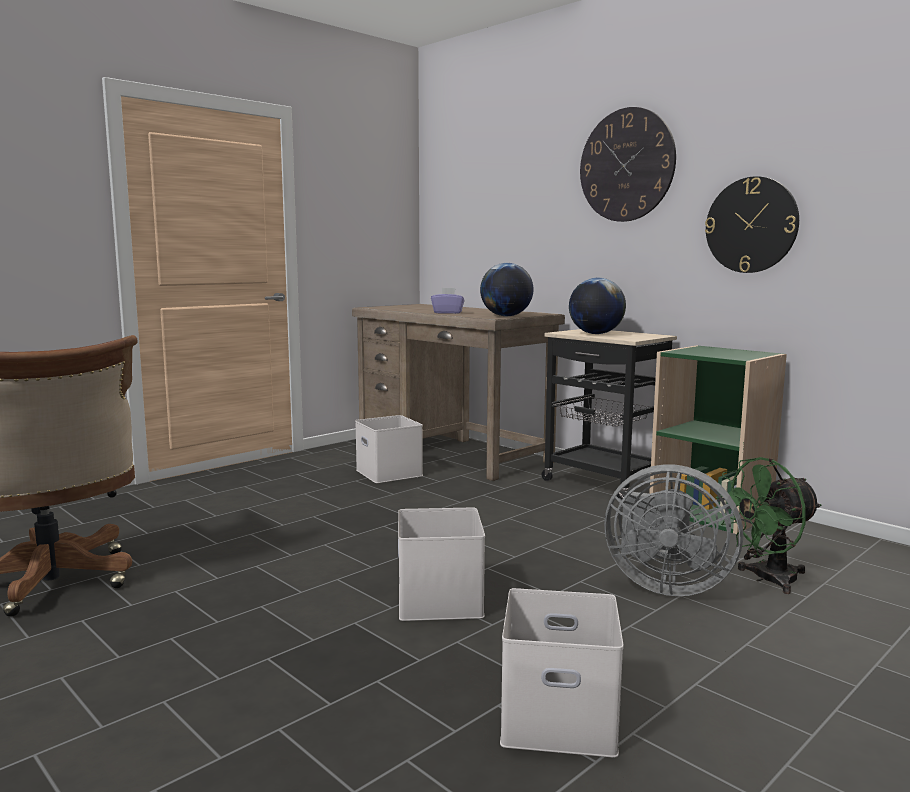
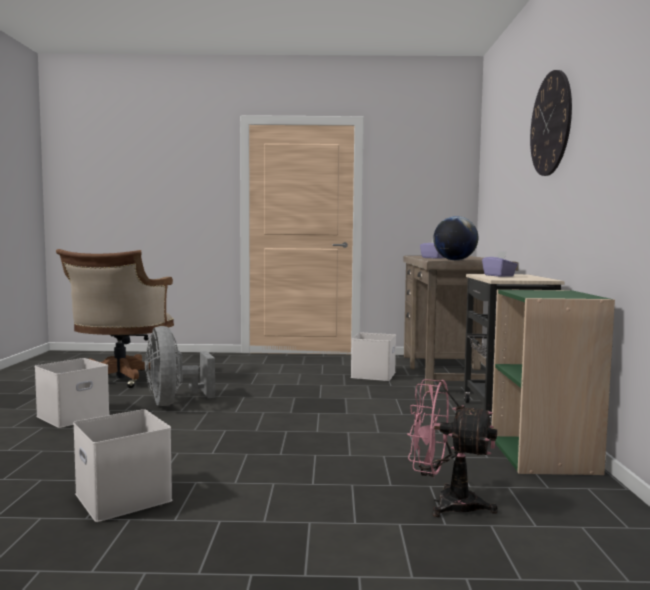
camera: 45 degrees right, 5 degrees down
(437, 599) = (221, 434): white storage box -> white storage box (73, 415)
(596, 334) = (499, 276): globe -> purple tissue box
(664, 585) = (360, 476): grey fan -> grey fan (173, 402)
(751, 225) = (605, 166): wall clock -> none
(766, 579) = (446, 503): green fan -> pink fan

